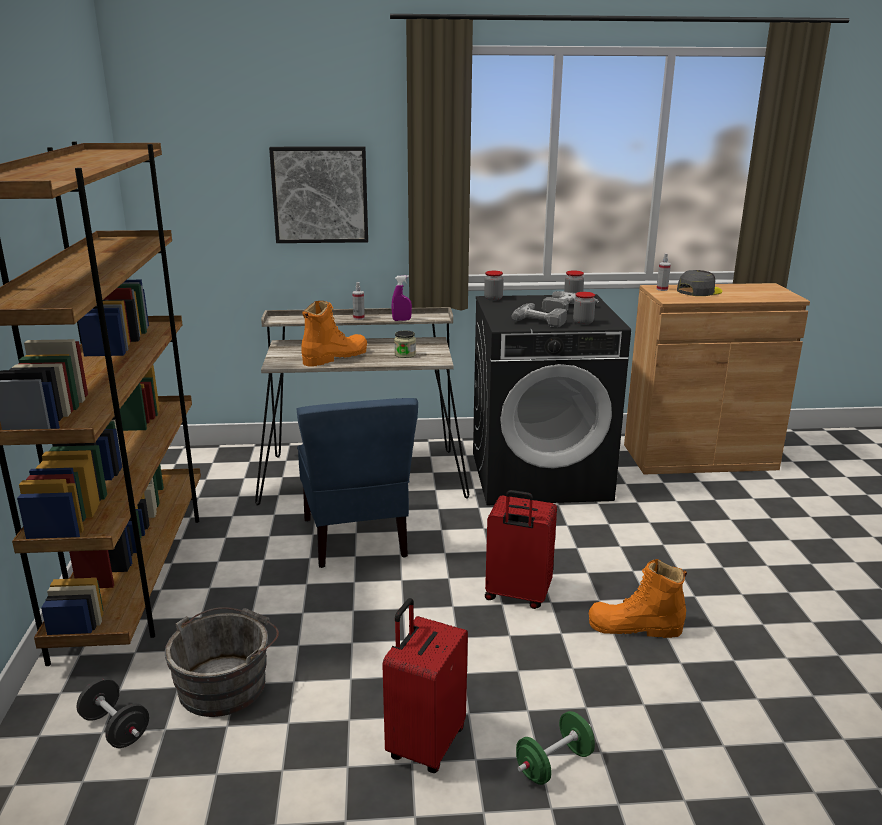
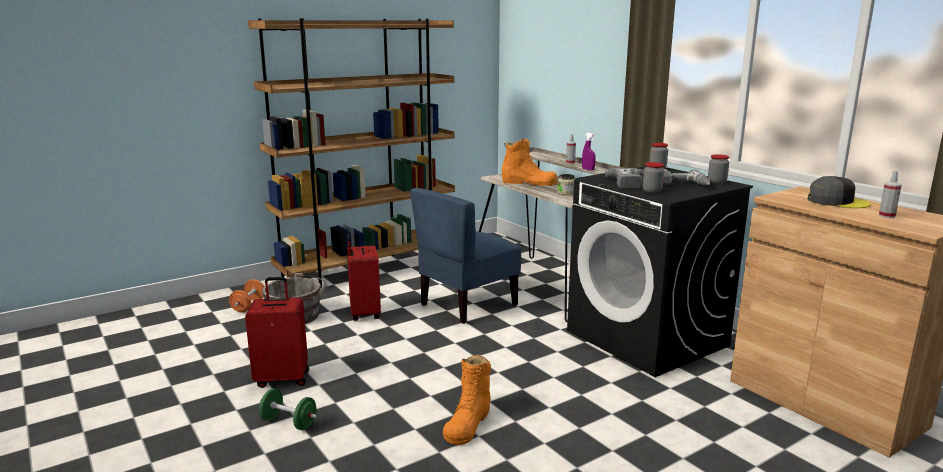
camera: 60 degrees right, 5 degrees down
(116, 729) = (248, 306): black dumbbell -> orange dumbbell
(320, 195) = (586, 68): picture -> none
(517, 595) = (459, 369): red suitcase -> red suitcase (364, 314)
(635, 627) = (468, 423): orange boot -> orange boot turned 135 degrees counterclockwise
(662, 289) = (804, 192): spray bottle -> spray bottle (886, 216)

